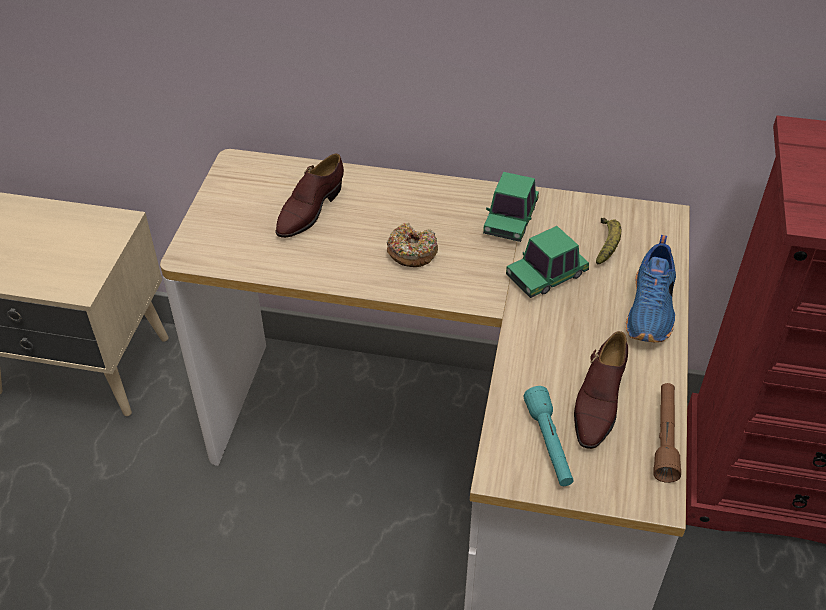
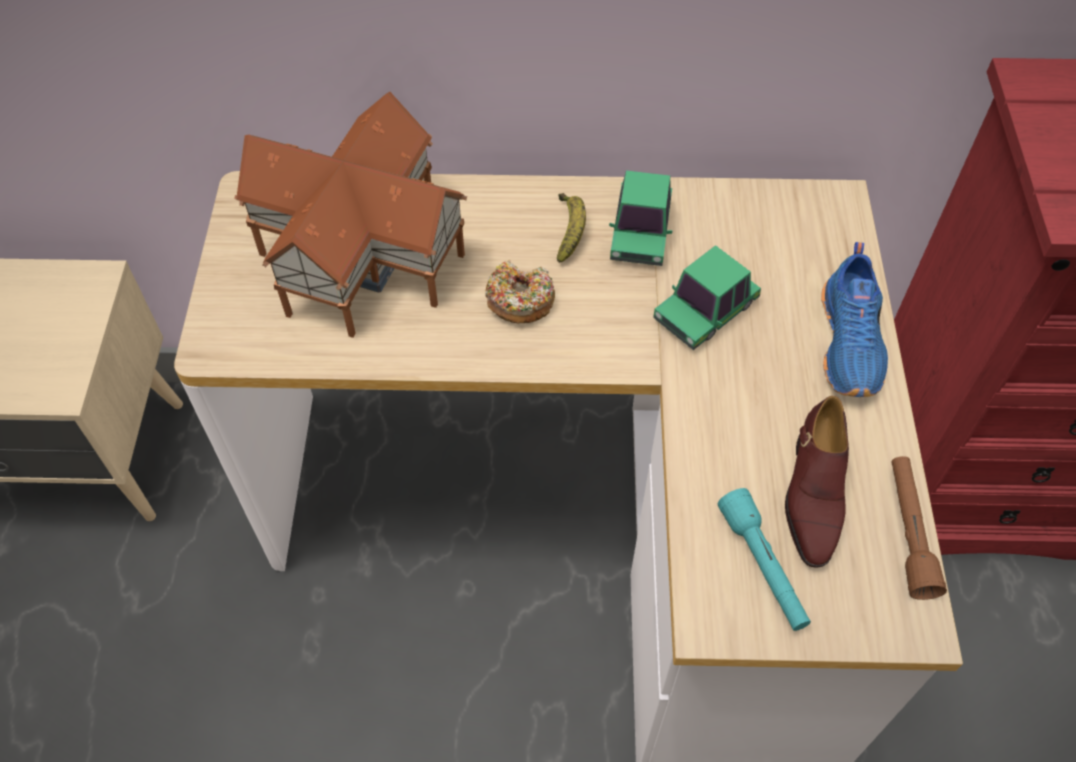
camera: 10 degrees left, 10 degrees up
(309, 210) = (366, 253): brown shoe -> toy house
(607, 245) = (773, 254): banana -> banana (570, 231)

